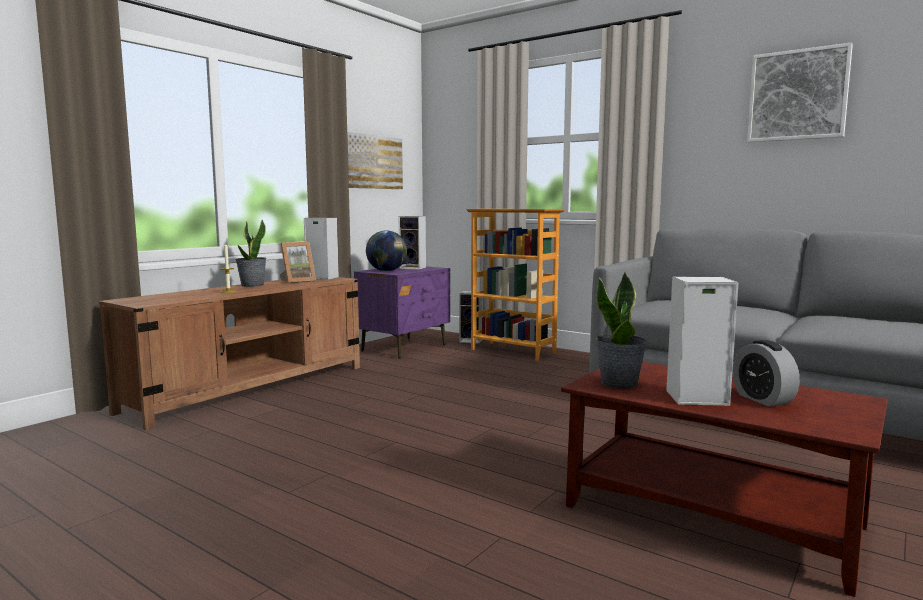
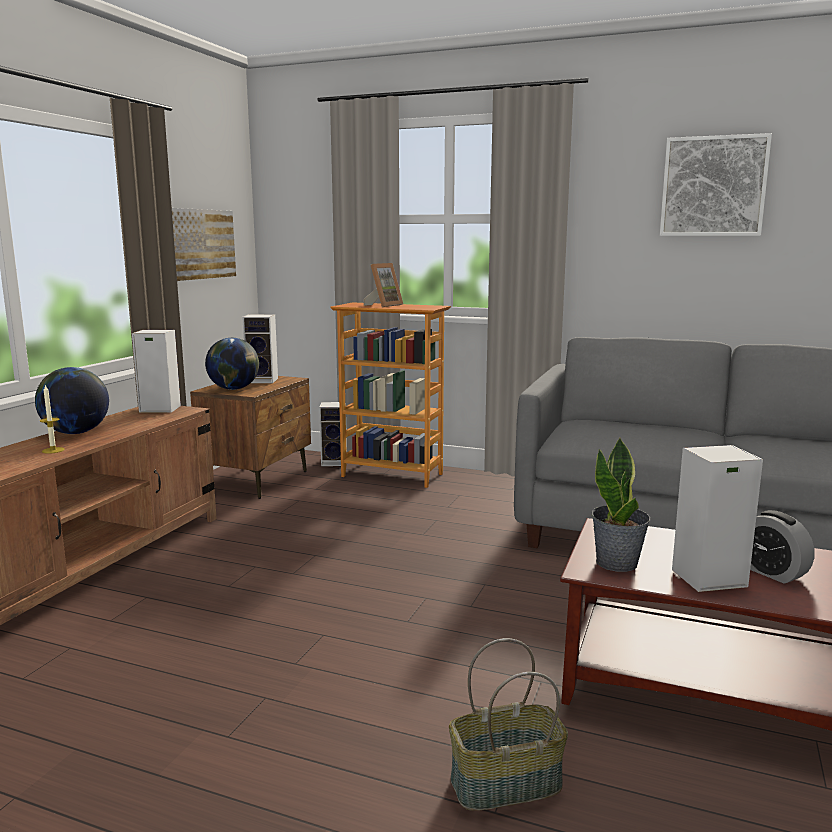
camera: 15 degrees left, 5 degrees up
(252, 285) = (75, 433): potted plant -> globe
(297, 281) = (132, 419): picture frame -> picture frame (384, 305)
(405, 348) = (258, 480): purple nightstand -> brown nightstand
(483, 551) = (505, 785): none -> basket

